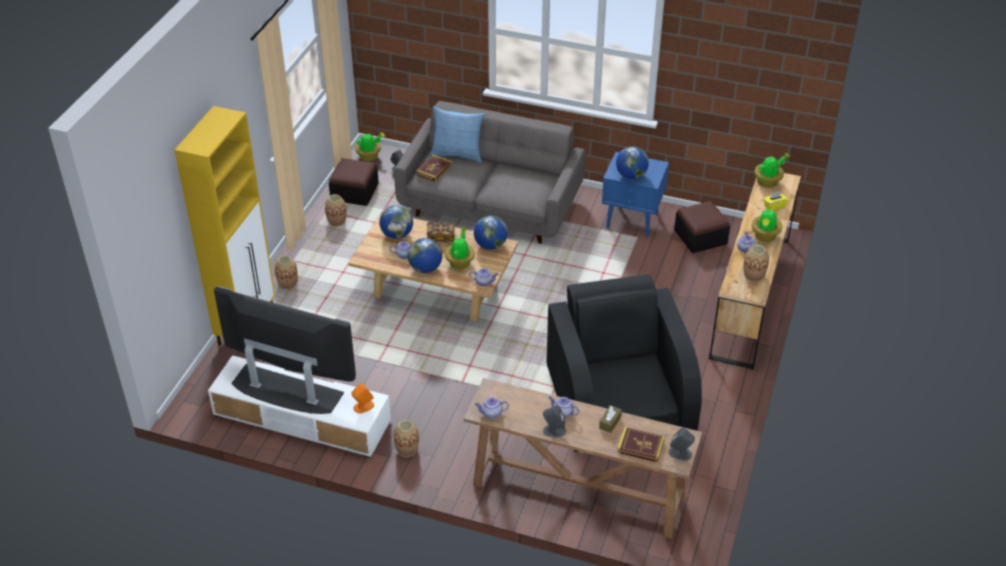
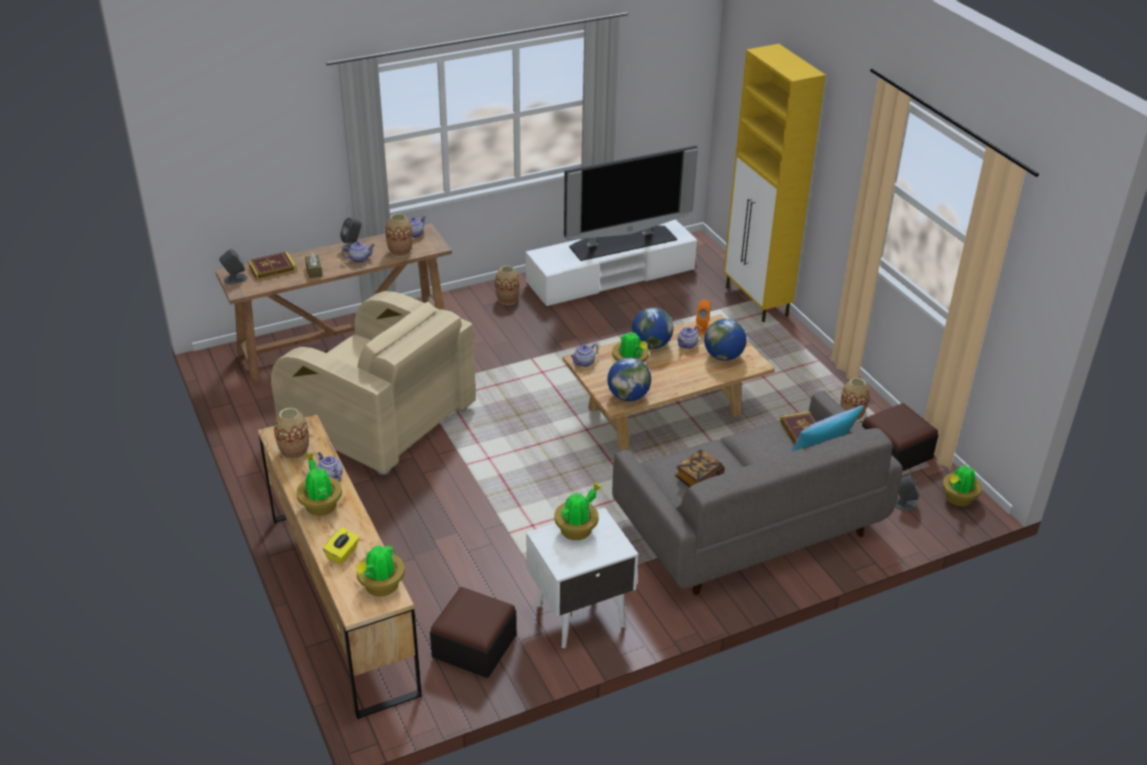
camera: 135 degrees right, 5 degrees down
(288, 284) = (786, 344): vase -> vase (400, 251)
(363, 406) = (553, 261): orange speaker -> orange speaker (702, 328)
(440, 237) = (683, 377): book -> book (698, 479)
(619, 401) = (379, 418): black armchair -> beige armchair
(631, 175) = (577, 530): globe -> potted plant
(633, 220) = (578, 615): blue nightstand -> white nightstand

